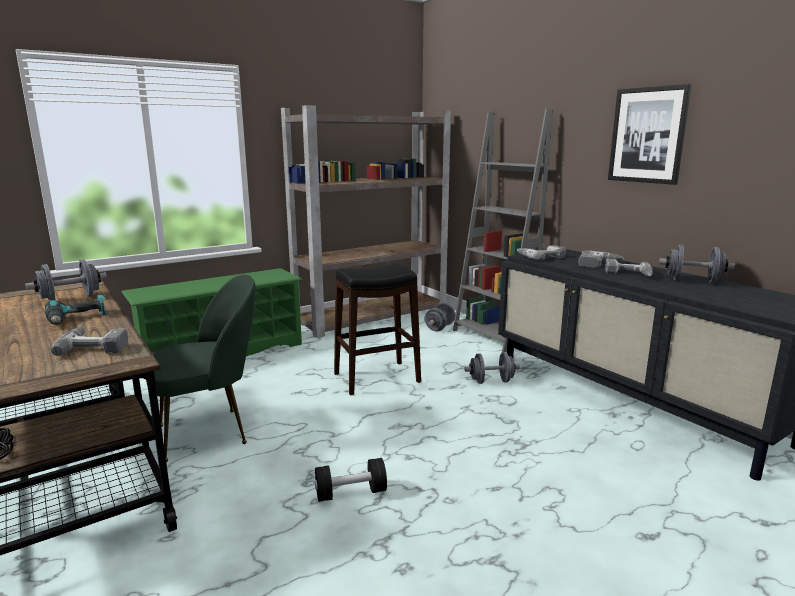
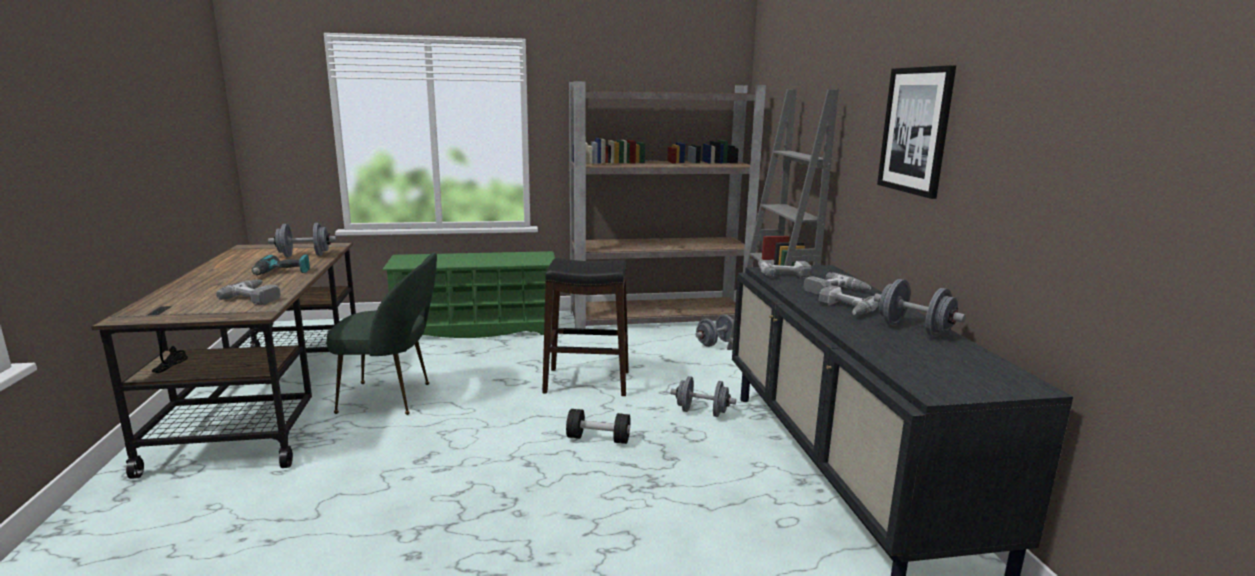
camera: 25 degrees right, 0 degrees up
(351, 493) = (443, 480): black dumbbell -> black dumbbell (598, 438)

